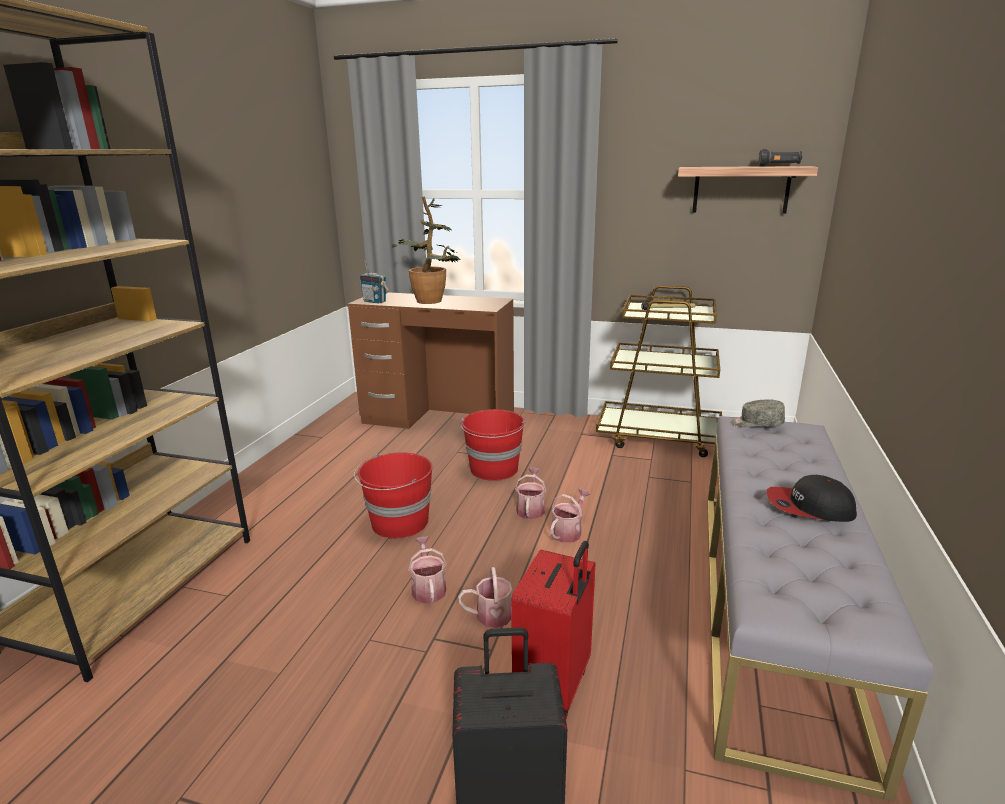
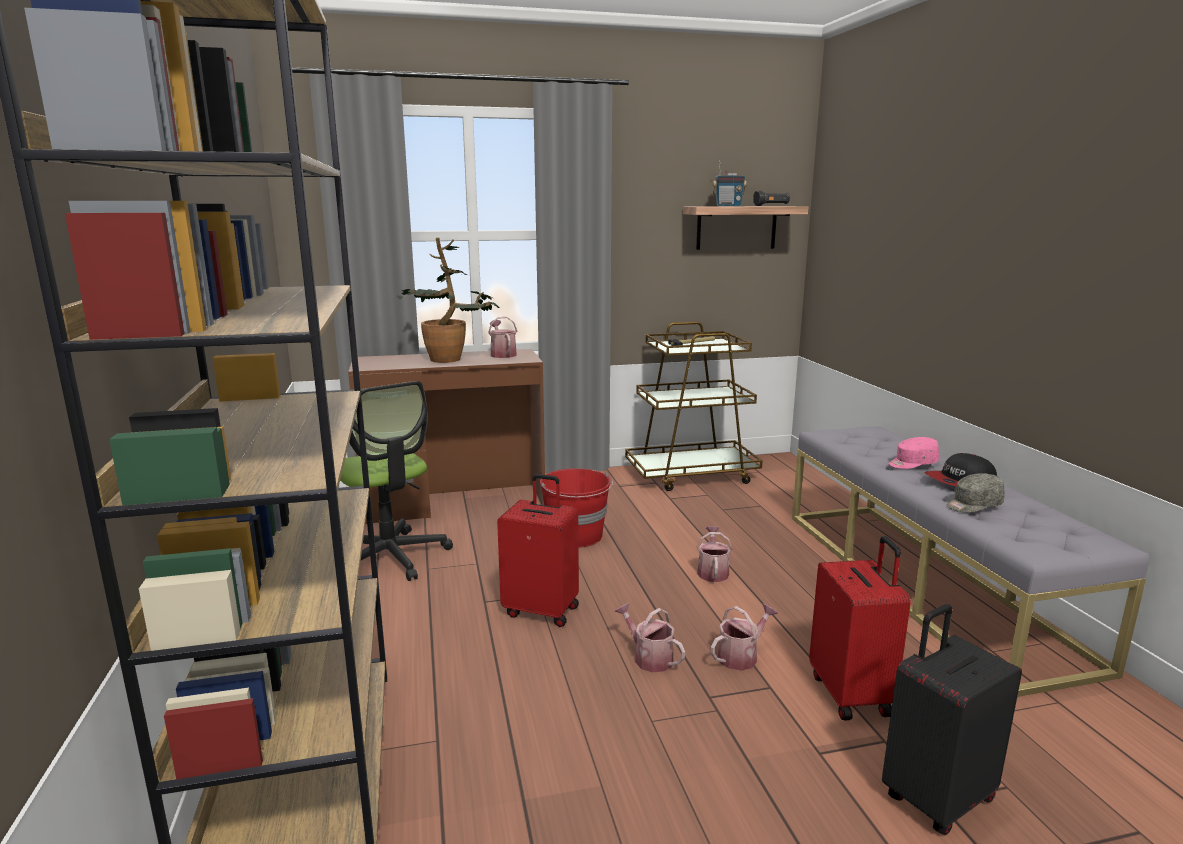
camera: 30 degrees left, 5 degrees down
(349, 453) = (390, 557): none -> office chair
(375, 301) = (380, 366): radio -> radio (728, 206)
(398, 523) = (542, 610): red bucket -> red suitcase
(531, 509) = (656, 562): watering can -> watering can (502, 354)
(756, 423) = (840, 432): grey cap -> grey cap (973, 505)
(783, 474) = (912, 463): none -> pink cap

